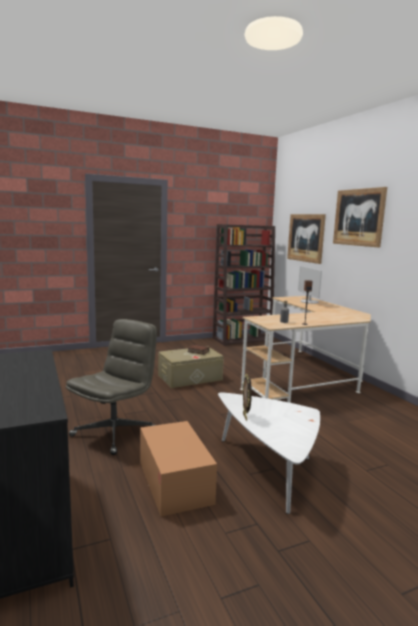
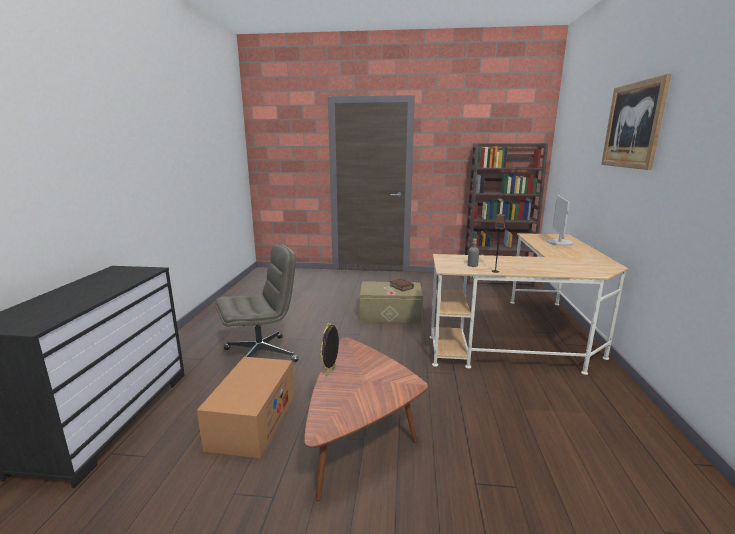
camera: 30 degrees right, 5 degrees up
(269, 467) = (360, 437): white coffee table -> brown coffee table
(305, 238) = (578, 157): picture -> none

